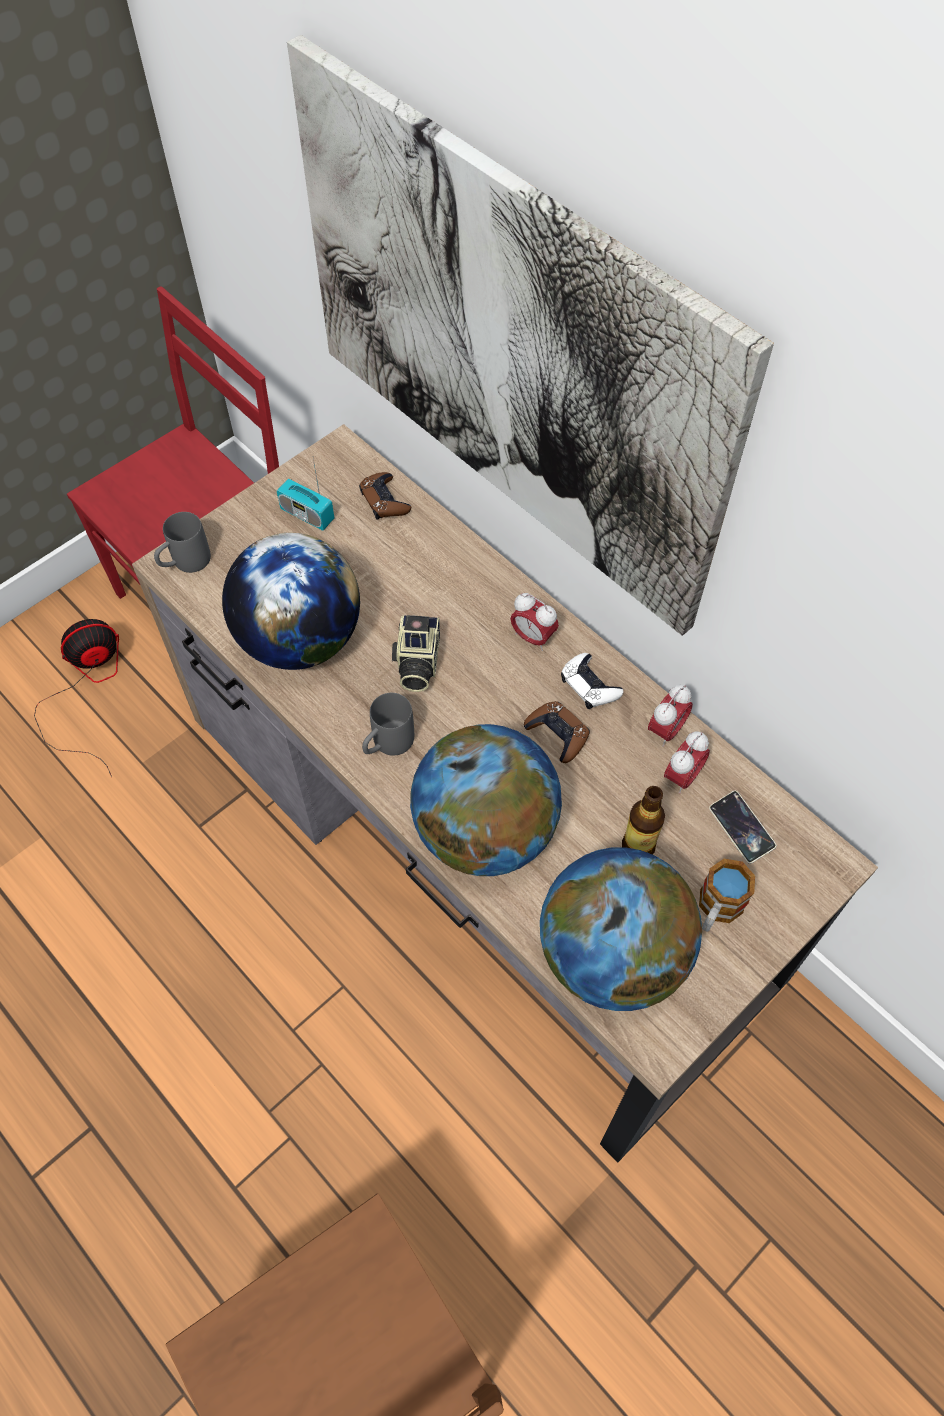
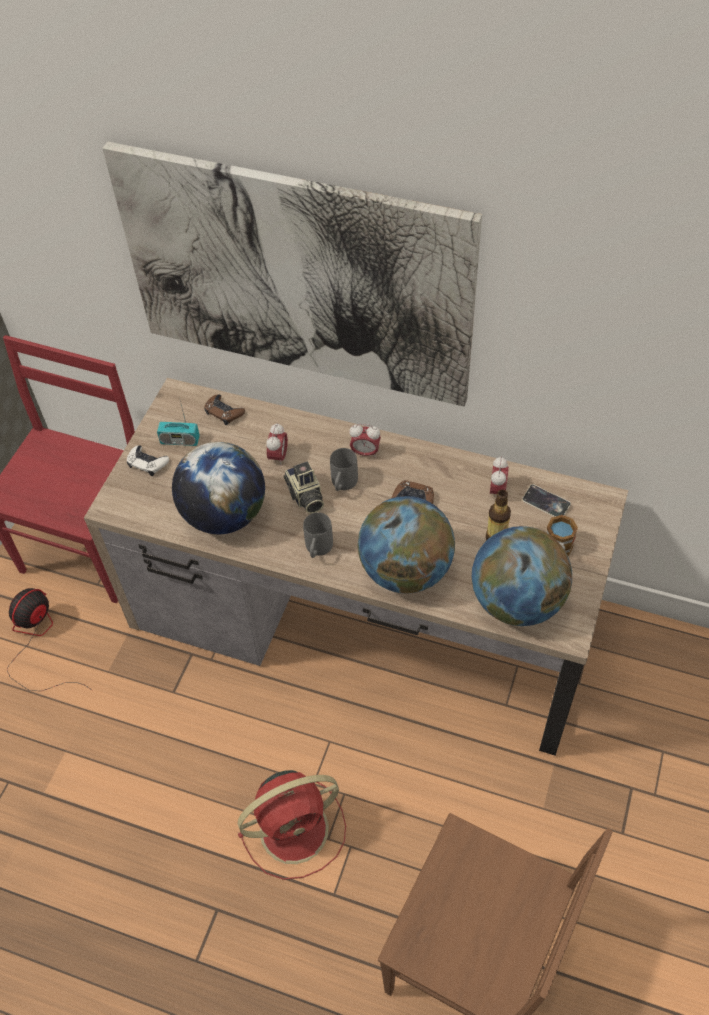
camera: 25 degrees left, 5 degrees down
(185, 563) = (119, 502): grey mug -> grey mug (342, 485)
(241, 1077) = (297, 828): none -> red fan
(589, 685) = (415, 464): white game controller -> white game controller (147, 463)
(666, 730) = (473, 470): alarm clock -> alarm clock (278, 457)

